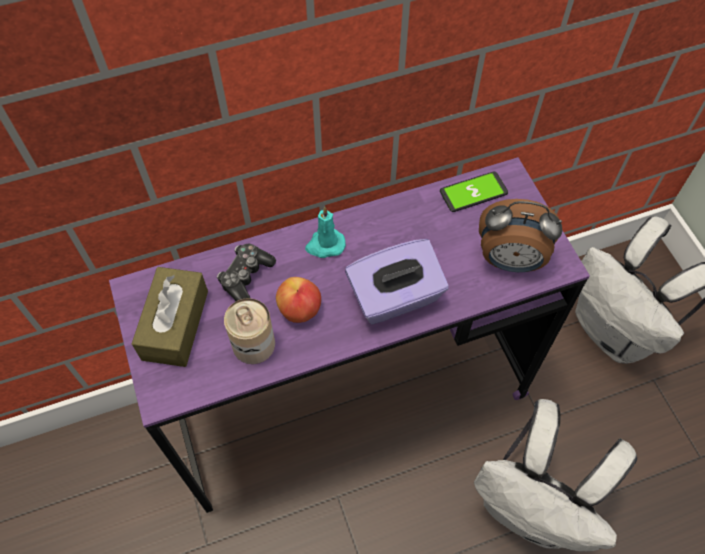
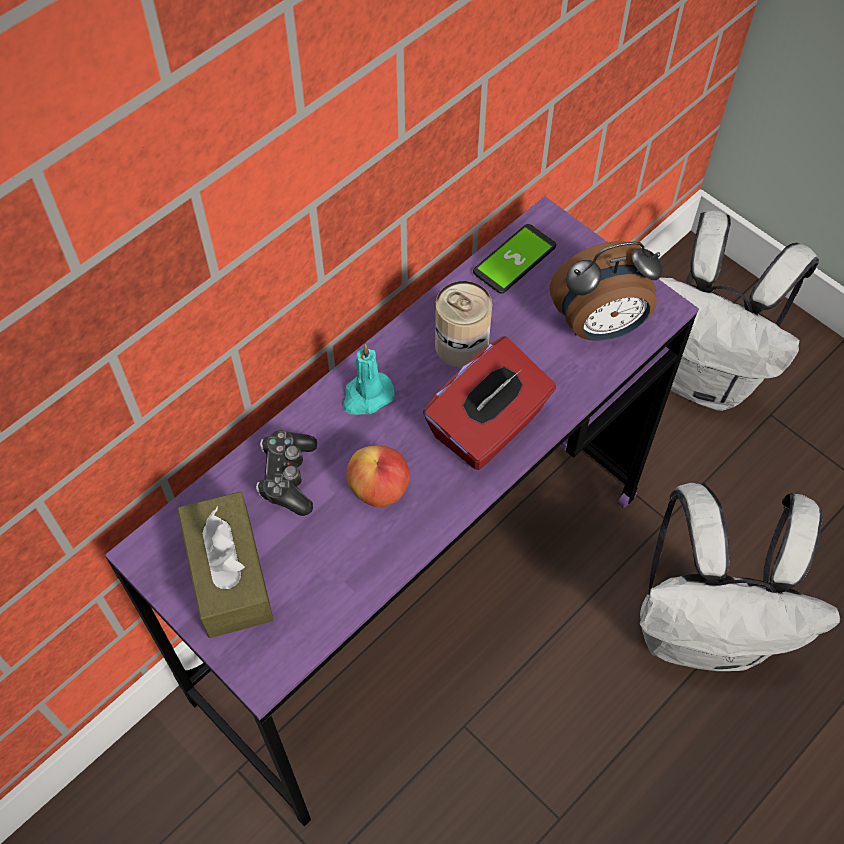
camera: 25 degrees left, 0 degrees up
(253, 344) = (344, 556): can -> can (461, 345)
(395, 297) = (488, 426): purple tissue box -> red tissue box

